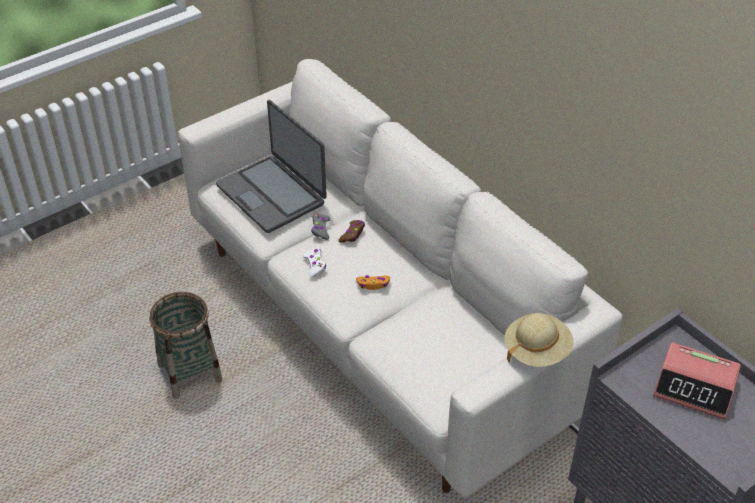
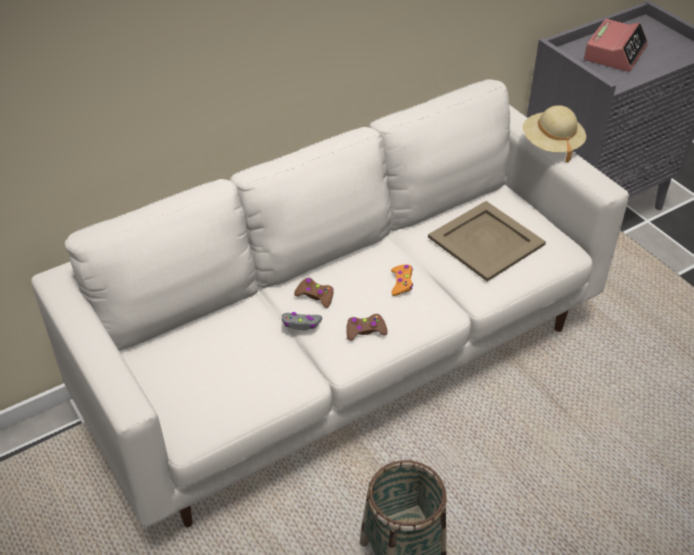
camera: 85 degrees left, 0 degrees up
(272, 194) = (224, 369): laptop -> none
(315, 265) = (365, 331): white game controller -> brown game controller
(437, 341) = (486, 241): none -> beige tray

